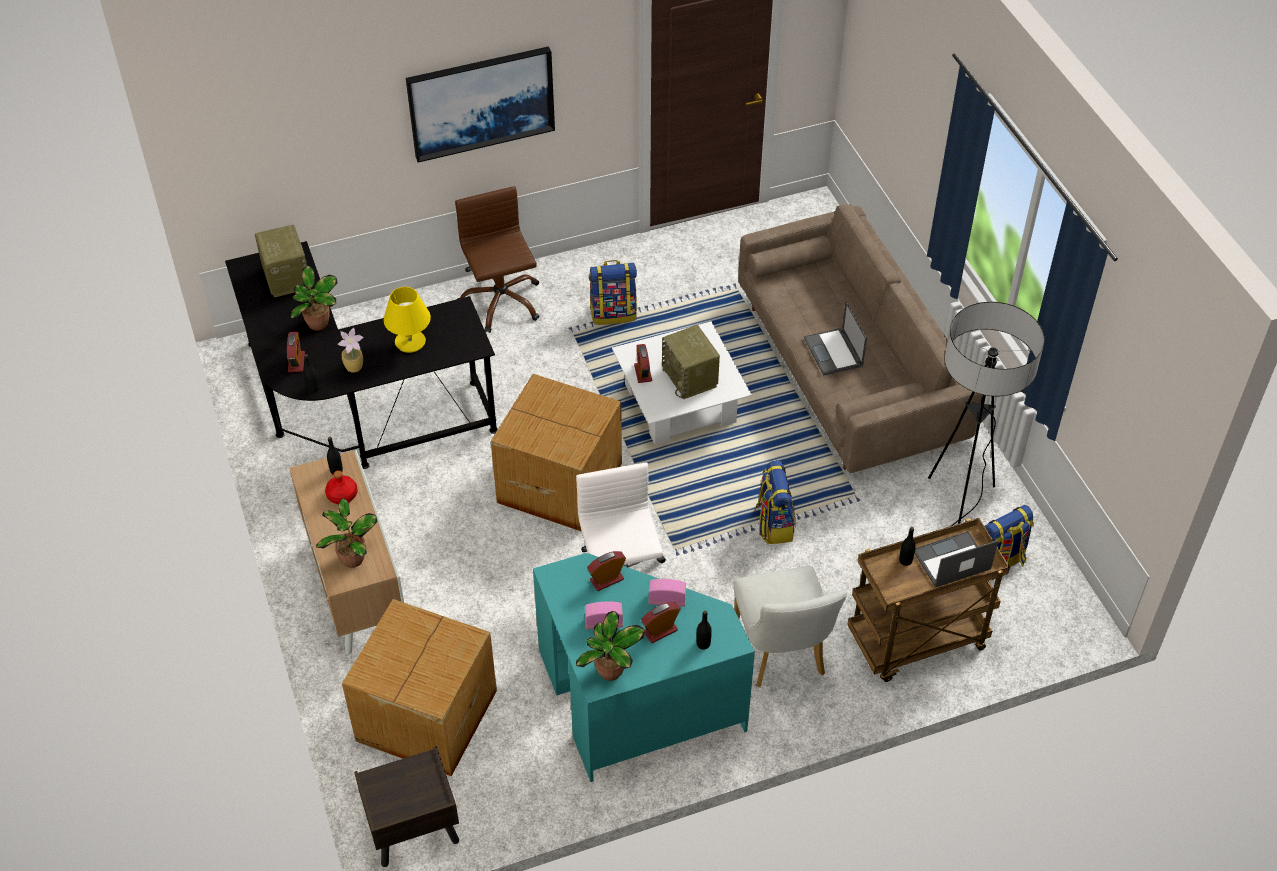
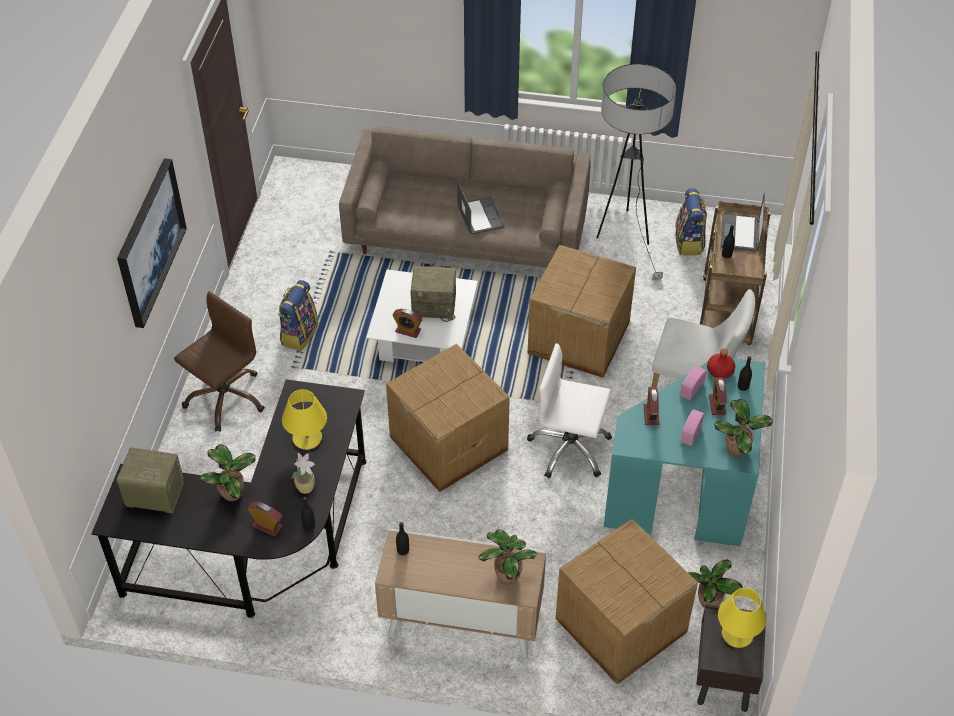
camera: 60 degrees left, 0 degrees up
(342, 495) = (433, 557): red bottle -> red bottle (720, 371)
(415, 789) = (736, 634): none -> yellow table lamp
(500, 780) = (708, 602): none -> potted plant
(501, 302) = (225, 398): brown office chair -> brown office chair turned 120 degrees clockwise
(773, 524) = (577, 338): backpack -> cardboard box
(834, 352) = (480, 216): laptop -> laptop turned 120 degrees counterclockwise

